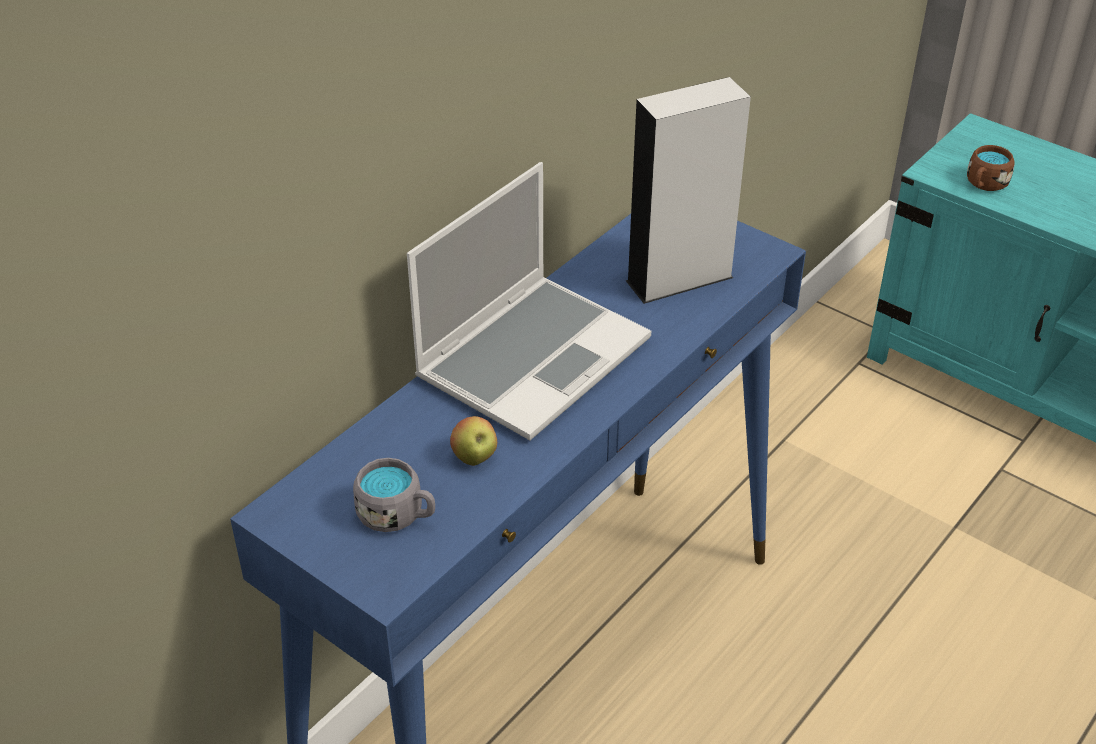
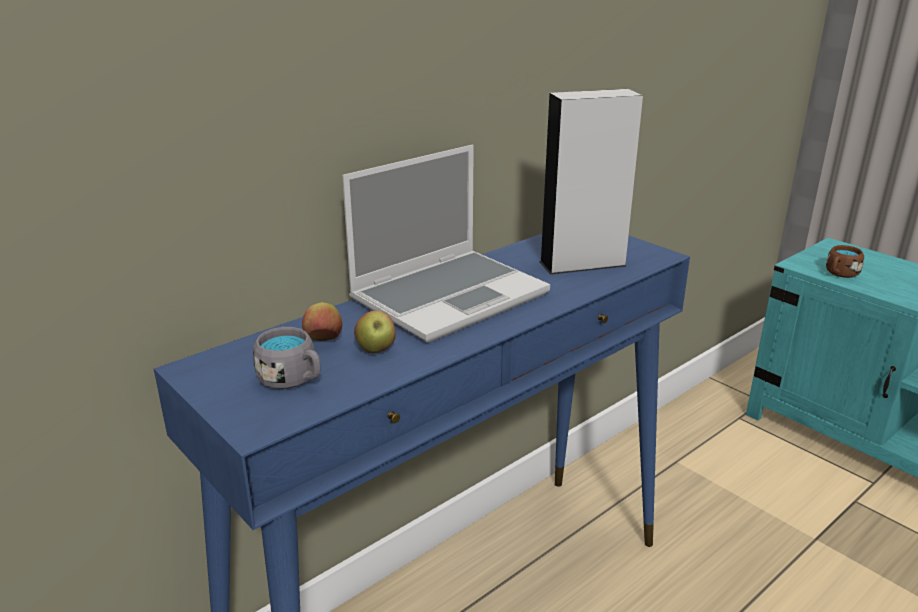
camera: 10 degrees right, 15 degrees down
(409, 451) = (324, 341): none -> apple

